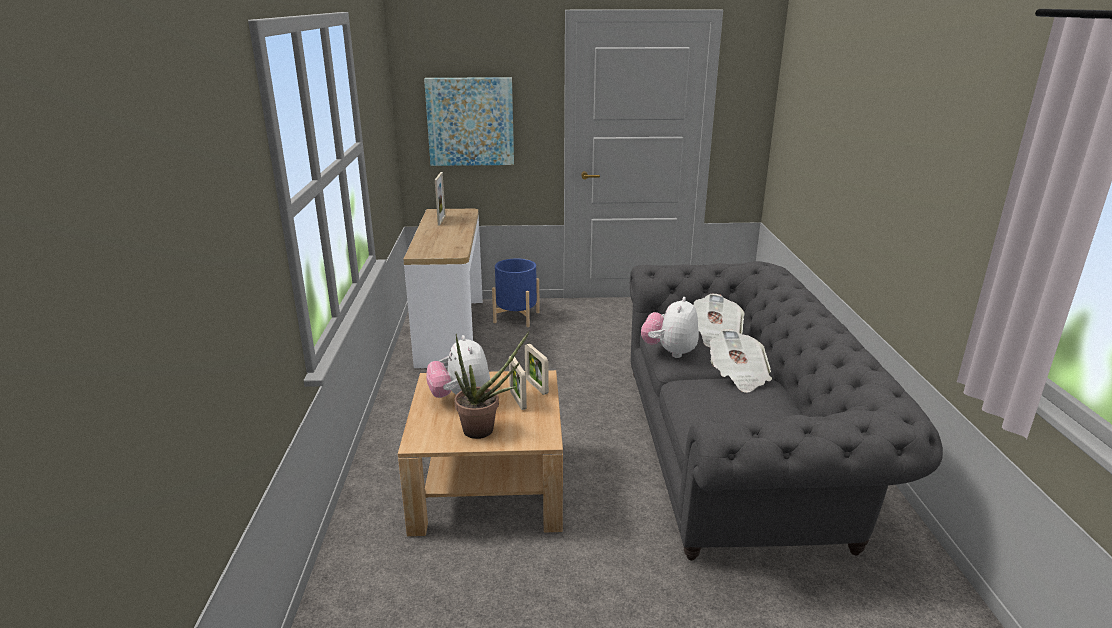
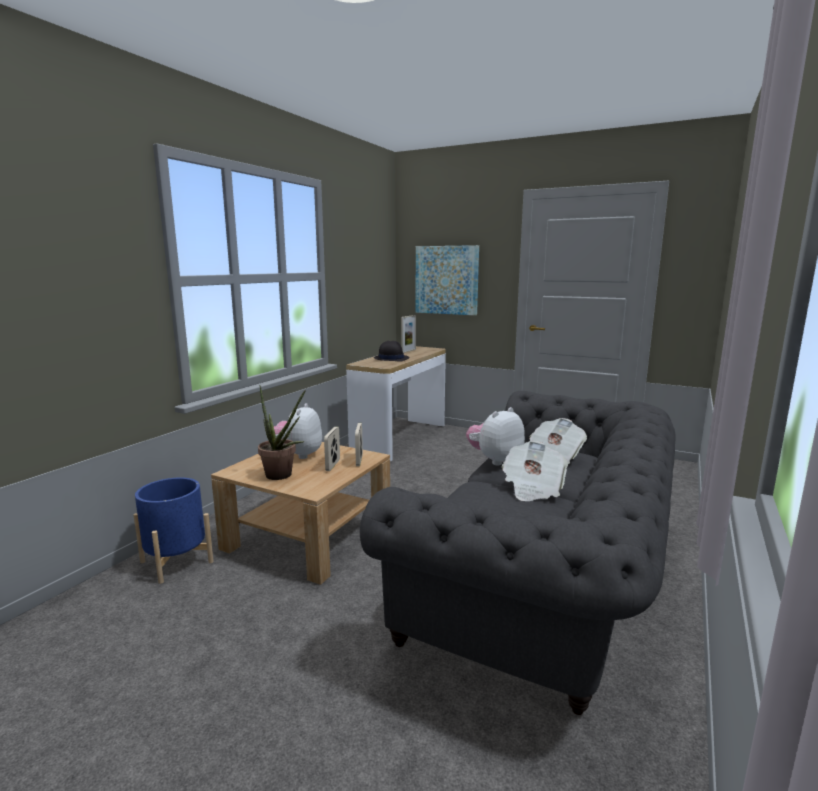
camera: 30 degrees right, 10 degrees down
(442, 238) = (391, 358): none -> black hat
(516, 317) = (458, 439): blue planter -> blue planter (177, 562)

